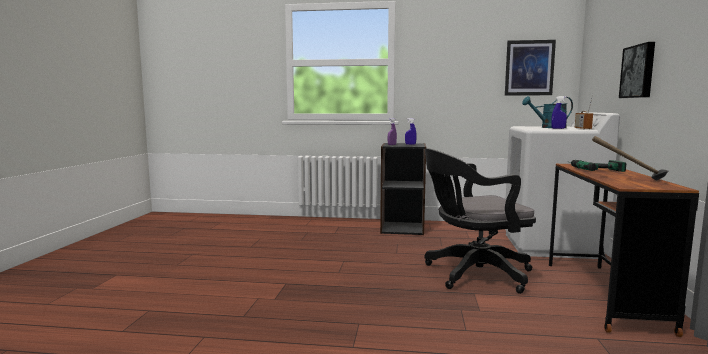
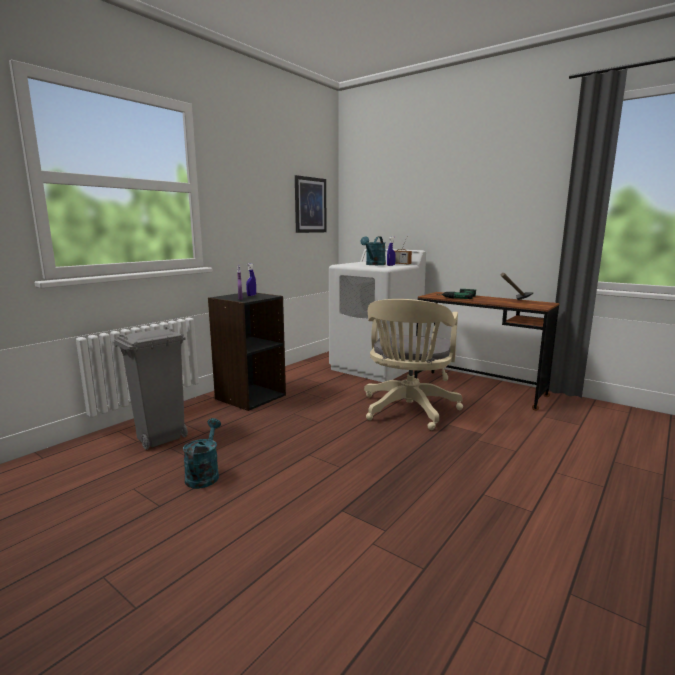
camera: 60 degrees left, 5 degrees up
(288, 246) = (204, 474): none -> turquoise watering can
(313, 228) = (160, 439): none -> grey trash can
(473, 274) = (408, 411): black office chair -> beige office chair
(639, 71) = (441, 218): picture -> none

